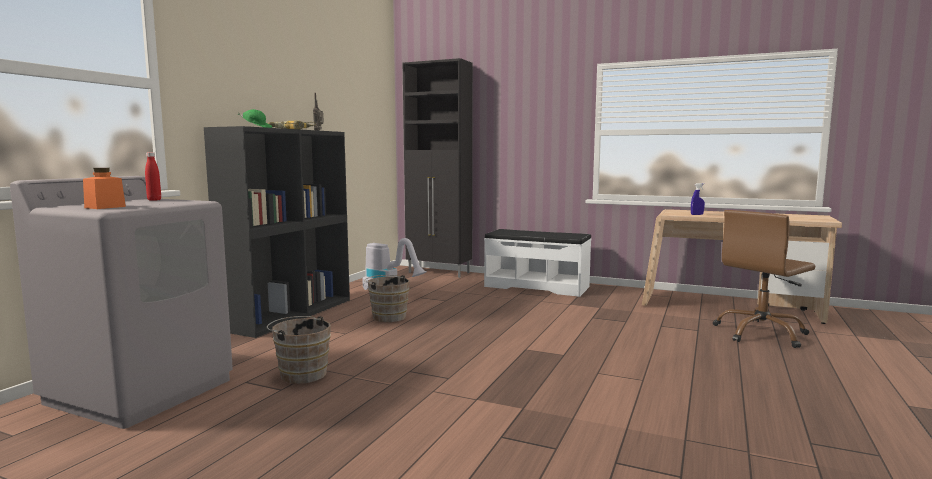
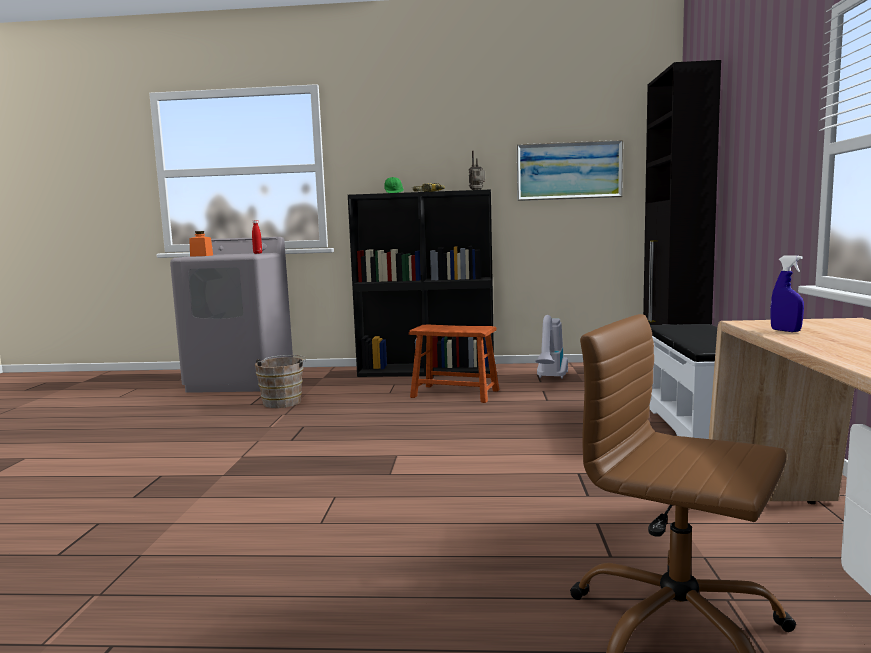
camera: 70 degrees right, 0 degrees up
(349, 119) = (569, 171): none -> picture
(387, 316) = (455, 393): brown bucket -> brown stool

